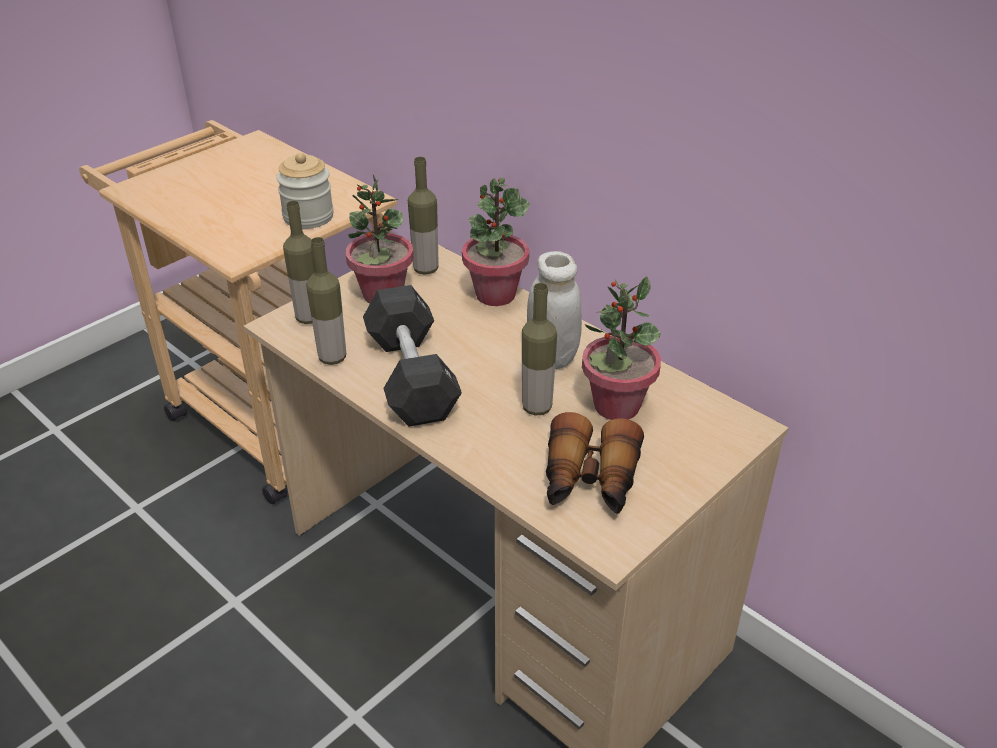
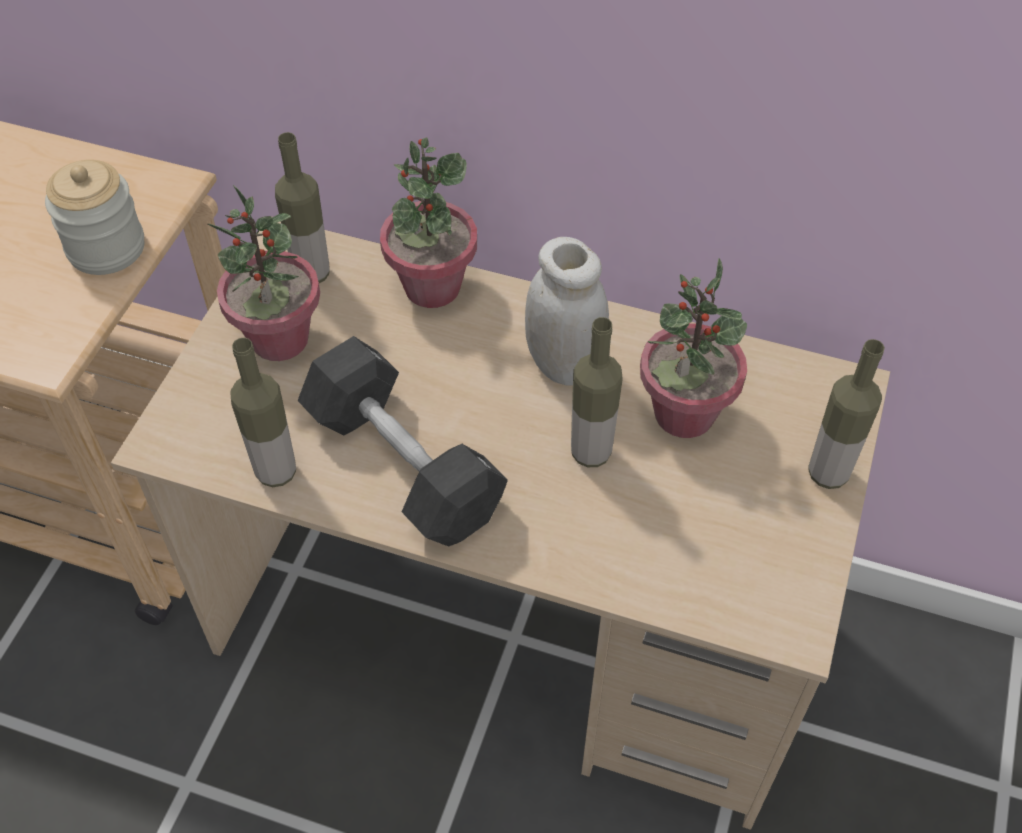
camera: 25 degrees left, 15 degrees up
(309, 318) = (199, 415): bottle -> bottle (827, 473)
(589, 481) = (717, 542): binoculars -> none

